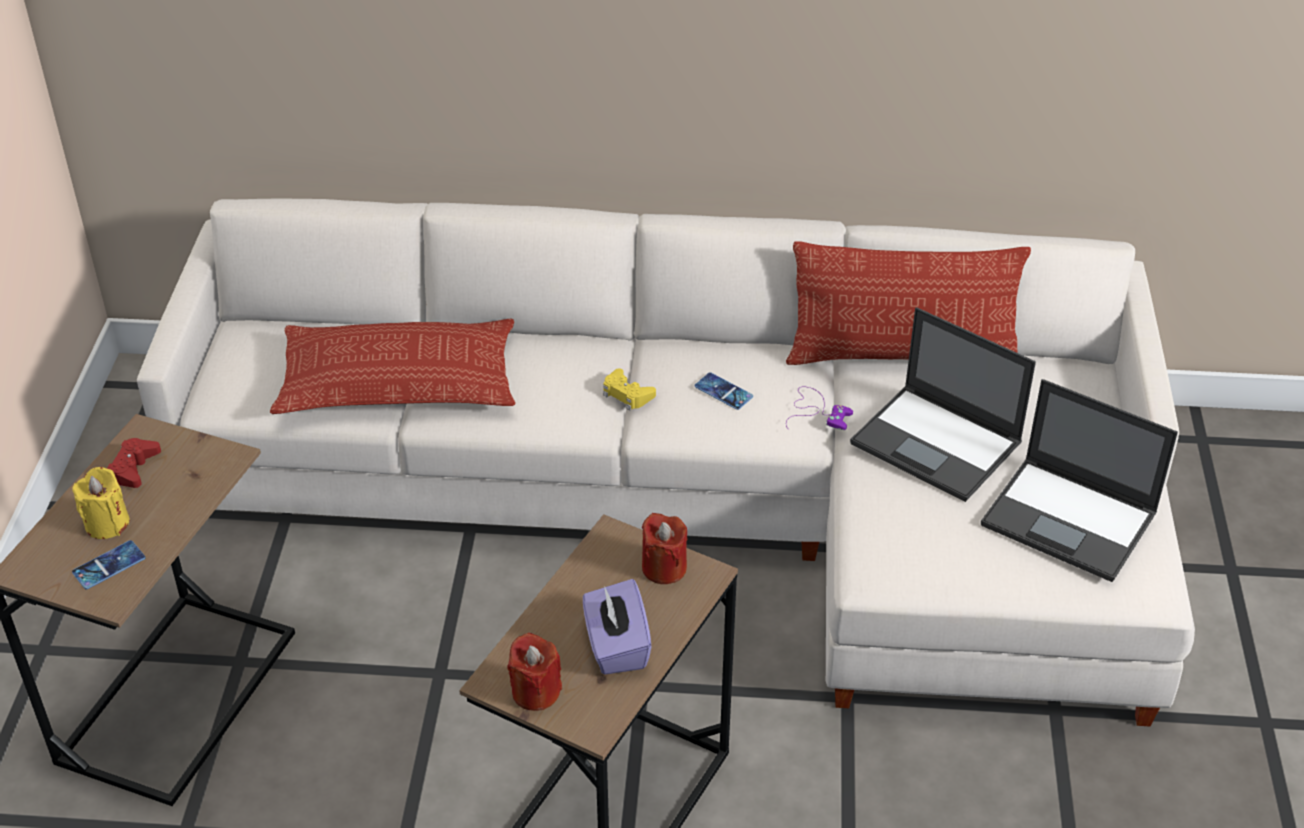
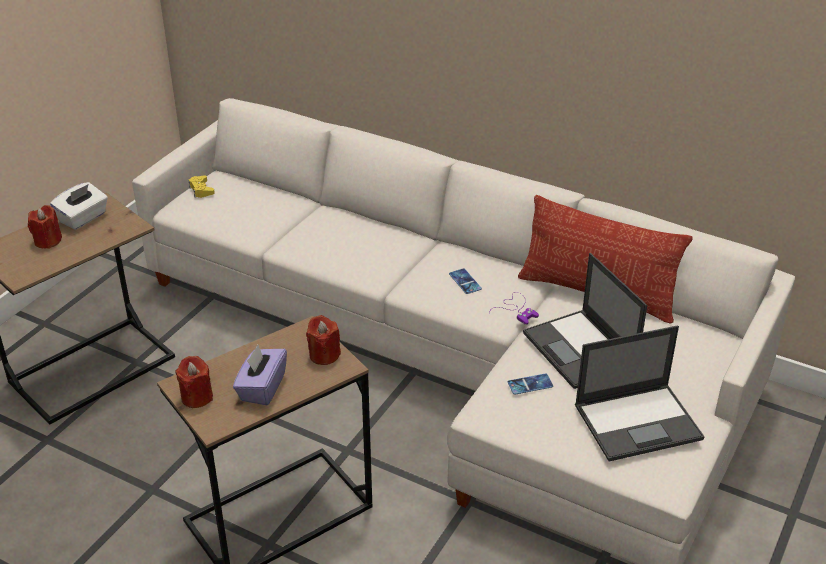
camera: 25 degrees right, 5 degrees down
(107, 523) = (48, 241): yellow candle -> red candle
(109, 565) = (32, 261): phone -> phone (530, 384)
(134, 468) = (83, 218): red game controller -> white tissue box
(398, 381) = (281, 224): pillow -> none
(627, 394) = (406, 267): yellow game controller -> yellow game controller (201, 190)
(1071, 520) = (639, 421): laptop -> laptop turned 75 degrees counterclockwise

